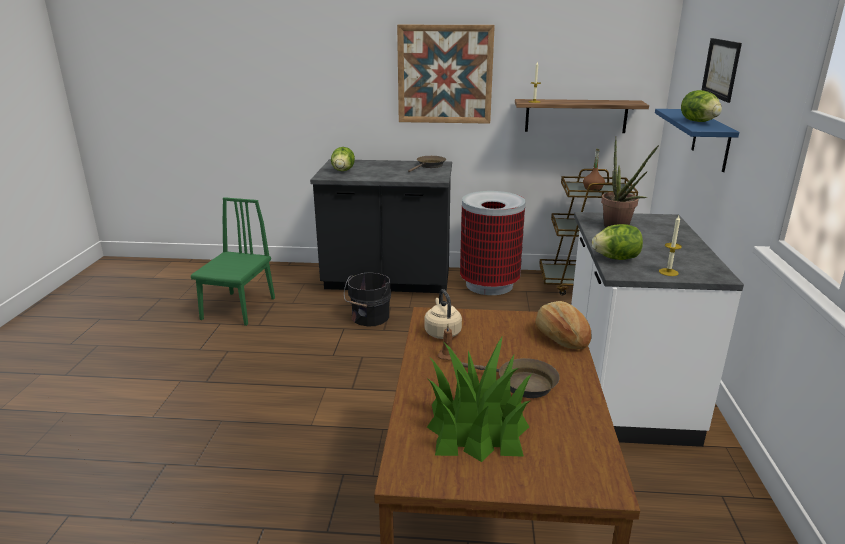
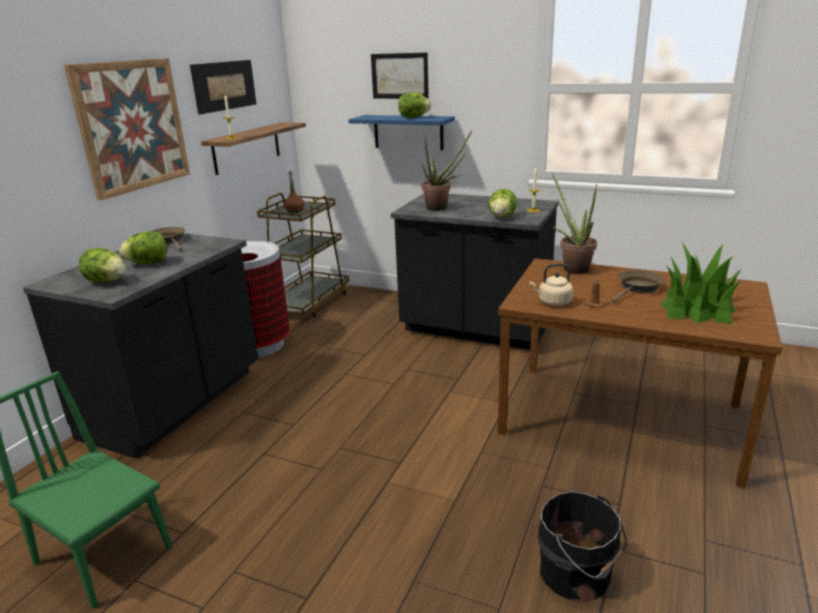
camera: 70 degrees left, 0 degrees up
(369, 318) = (255, 431): black bucket -> black bucket (577, 575)
(380, 171) = (148, 263): none -> lettuce
(561, 337) = (572, 268): bread -> potted plant
(562, 54) = (224, 86): none -> picture
(623, 389) = (474, 329): white counter -> black counter

